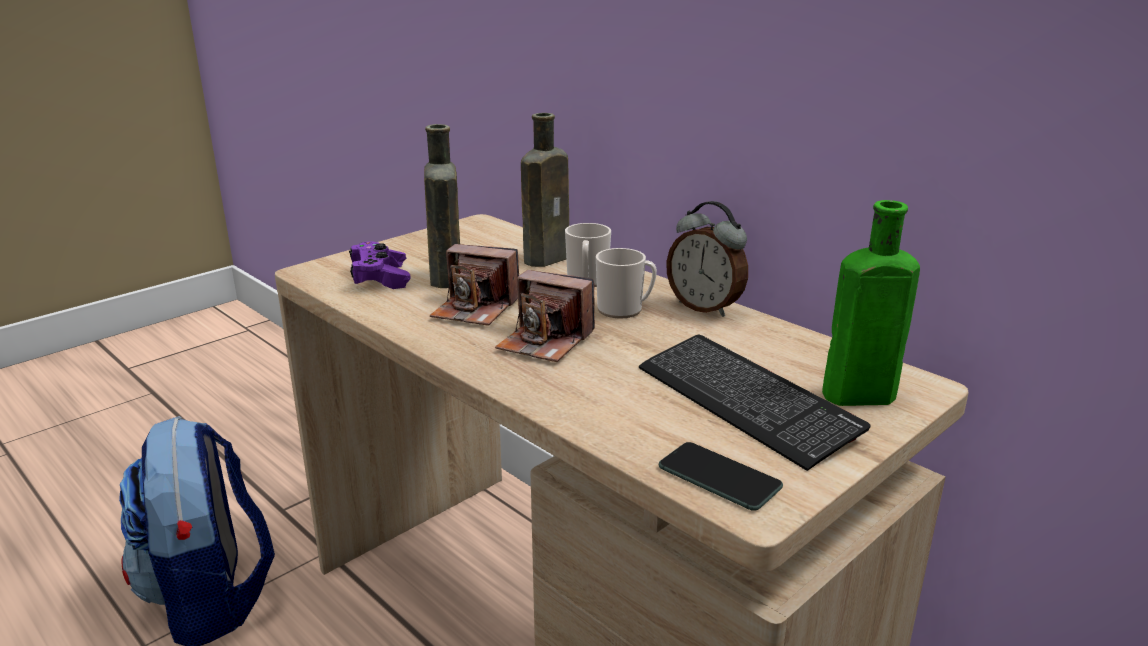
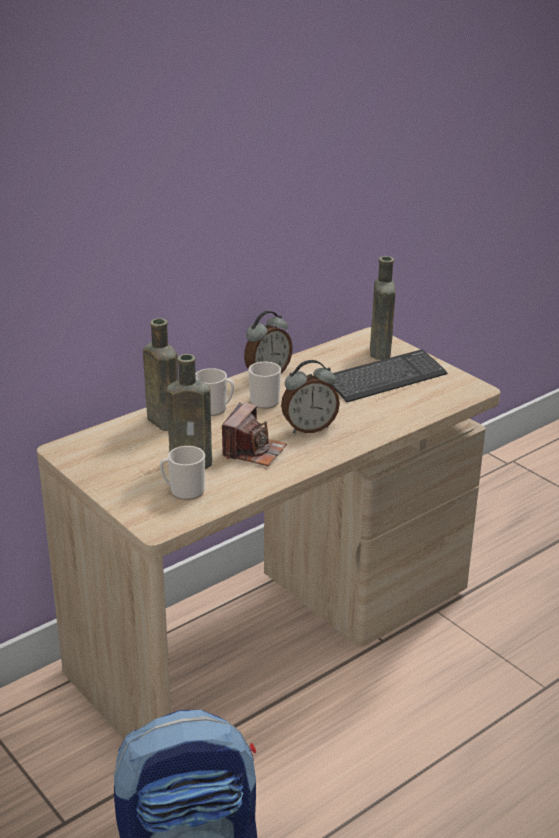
camera: 85 degrees left, 5 degrees up
(380, 278) = (183, 491): purple game controller -> mug
(545, 341) = (309, 428): camera -> alarm clock
(719, 477) = (453, 393): phone -> none
(853, 396) = (380, 352): green bottle -> brown bottle

